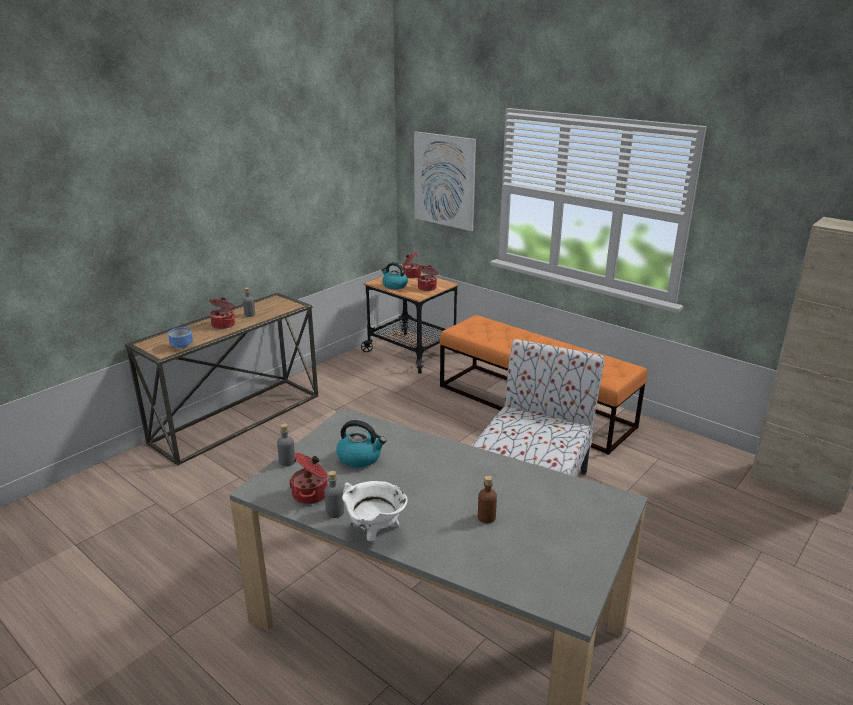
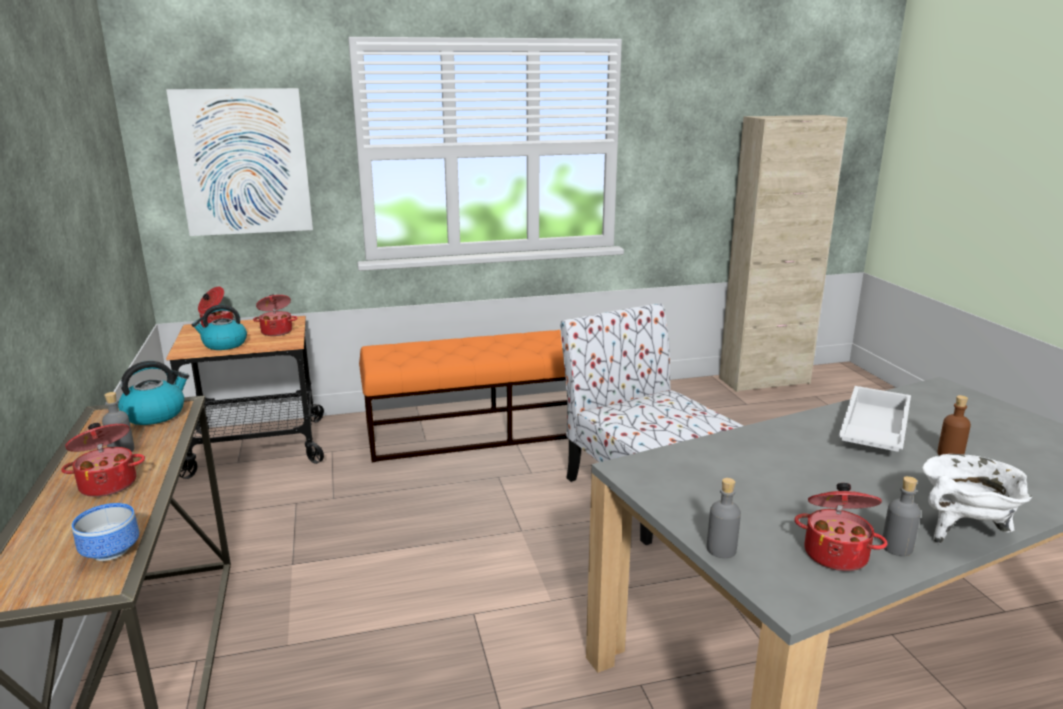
camera: 55 degrees left, 5 degrees down
(360, 457) = (755, 489): kettle -> kettle (155, 414)
(492, 481) = (871, 429): none -> white tray

